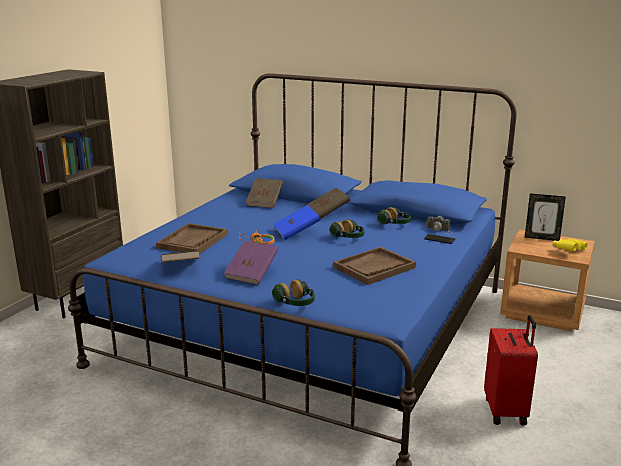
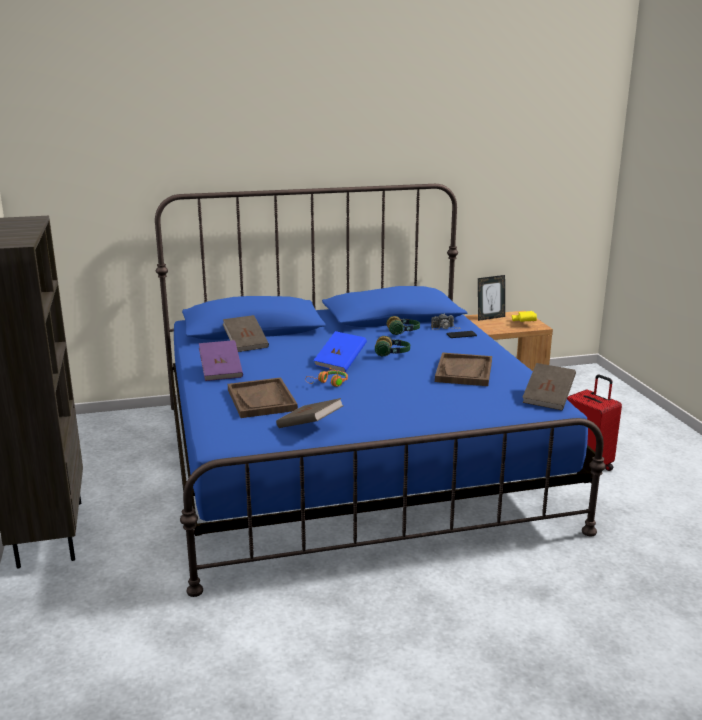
camera: 40 degrees left, 0 degrees up
(252, 274) = (384, 409): purple book -> purple book (221, 372)
(296, 303) = (470, 419): headphones -> none
(327, 213) = (327, 338): brown book -> brown book (548, 399)

